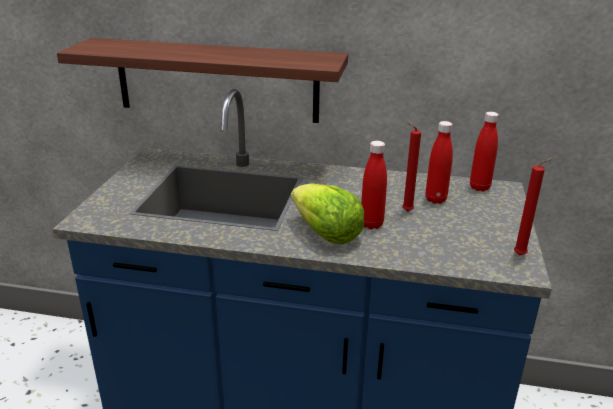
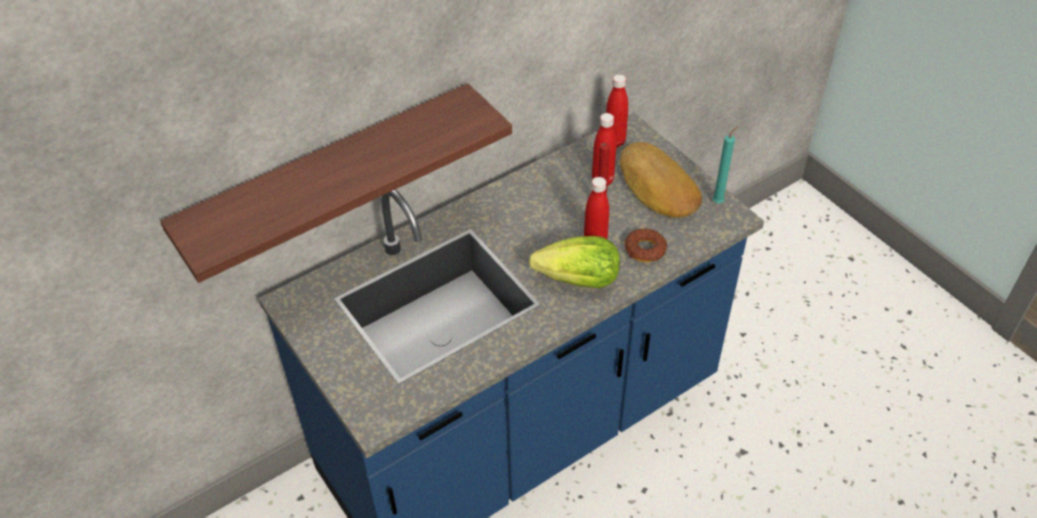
camera: 45 degrees left, 20 degrees up
(406, 246) = (645, 249): none -> donut
(475, 222) = (656, 187): none -> bread
(522, 255) = (719, 201): red candle -> turquoise candle

